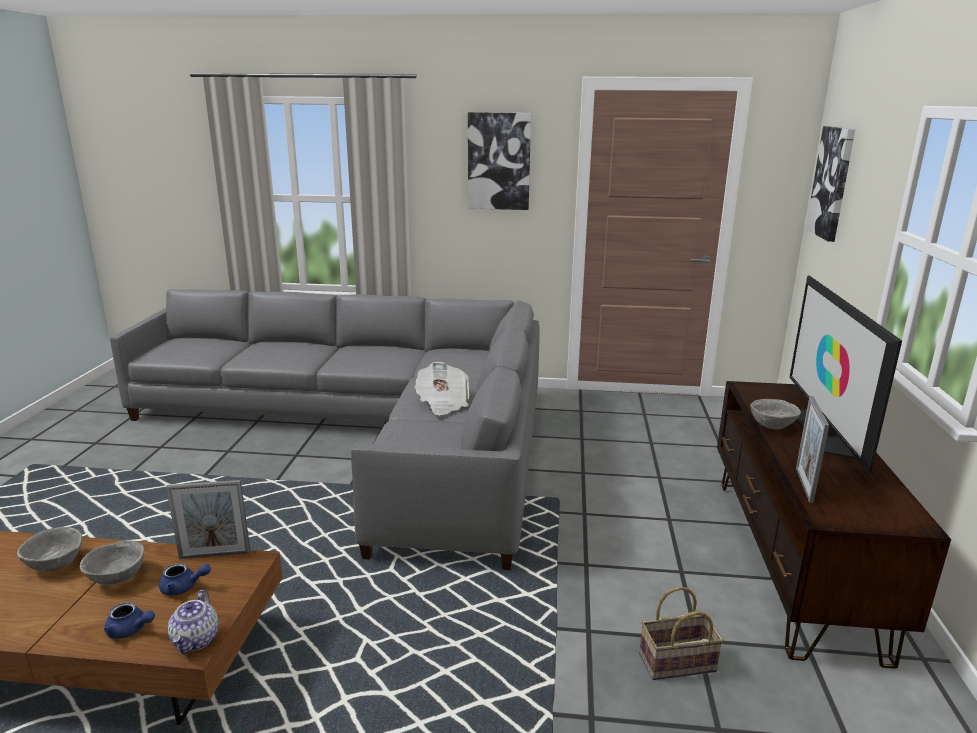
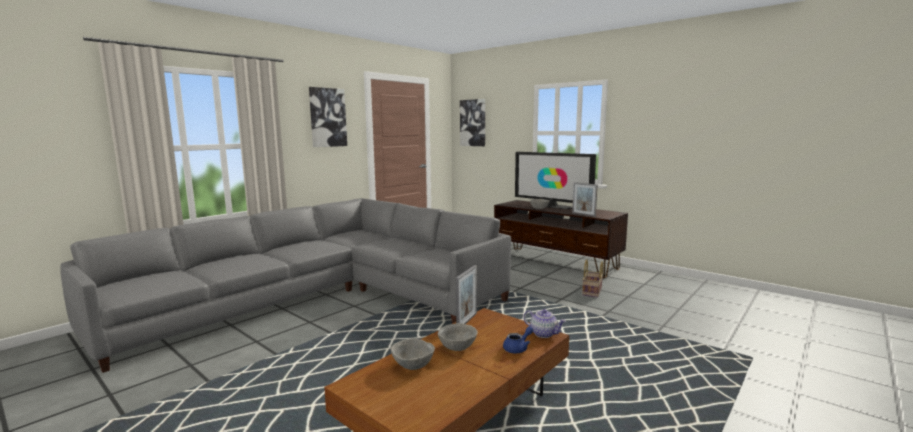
camera: 55 degrees left, 10 degrees down
(183, 587) = (491, 332): blue teapot -> none
(442, 403) = (403, 246): newspaper -> none

